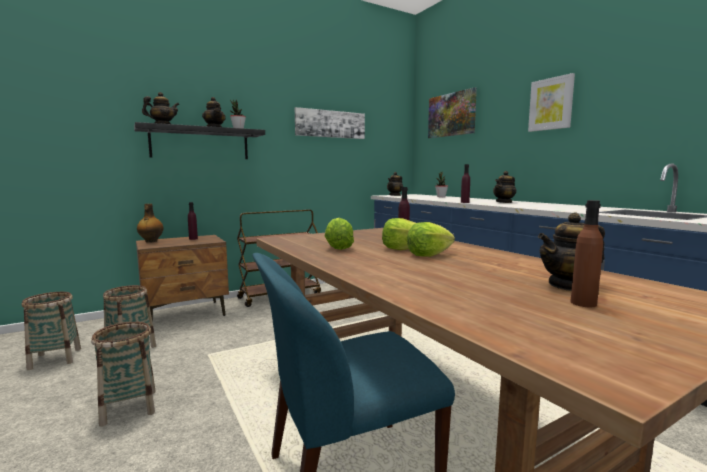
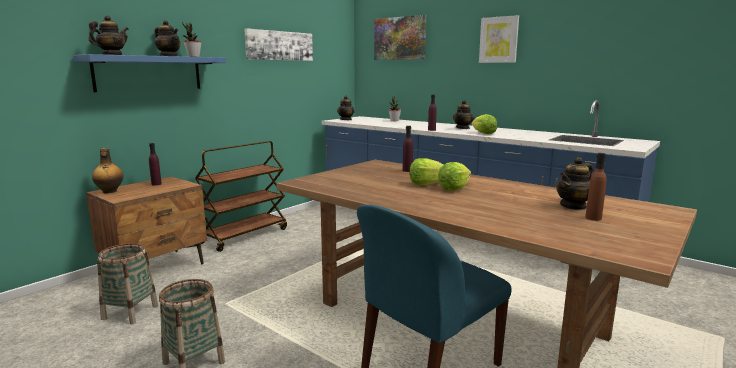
camera: 20 degrees left, 5 degrees up
(55, 358) = (47, 337): basket -> none
(200, 144) = (149, 73): black shelf -> blue shelf
(338, 247) = (372, 187): lettuce -> lettuce (483, 133)

